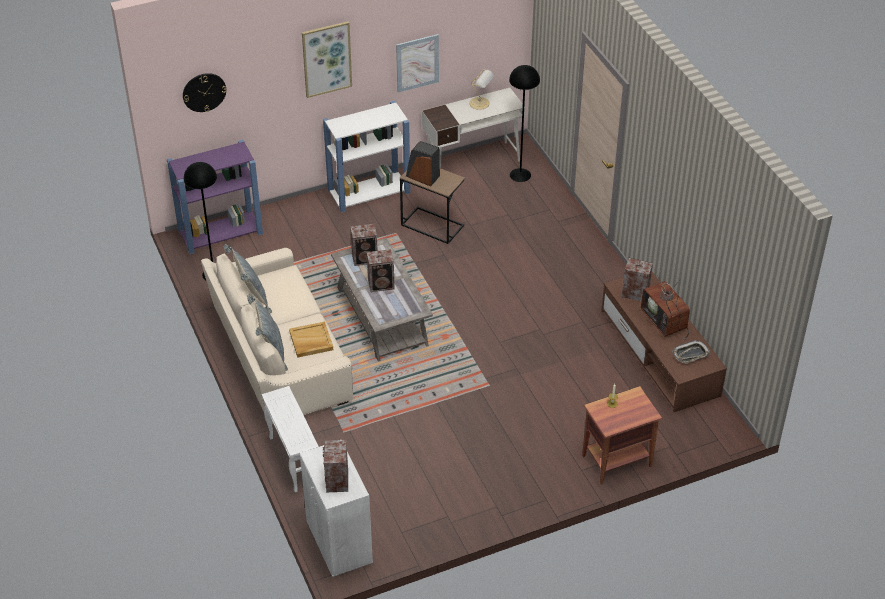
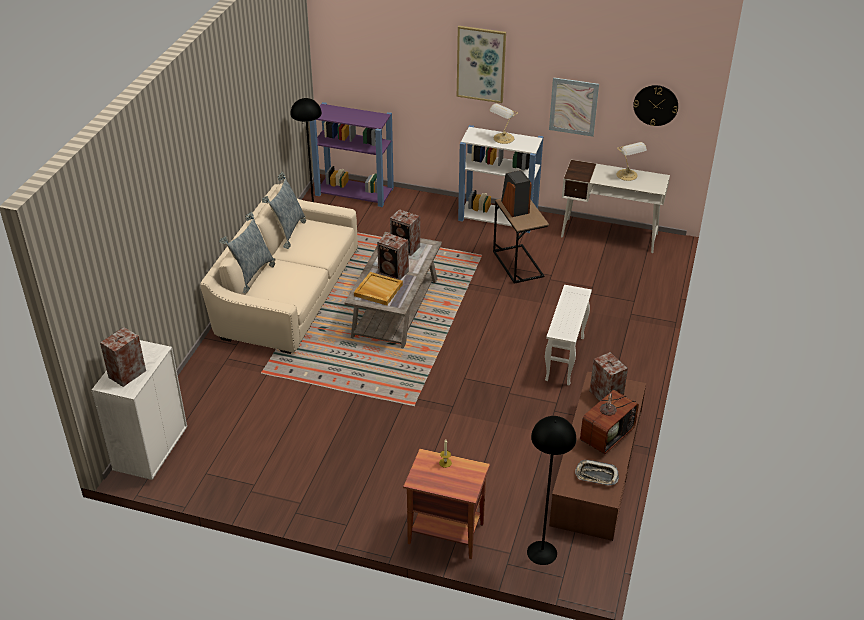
camera: 40 degrees right, 5 degrees down
(204, 92) = (362, 50): wall clock -> wall clock (655, 105)
(293, 461) = (200, 371): white side table -> white side table (564, 358)
(311, 341) = (290, 284): beige tray -> beige tray (378, 290)
(366, 118) = (503, 138): none -> table lamp
(520, 175) = (640, 263): black floor lamp -> black floor lamp (541, 553)
(665, 321) = (606, 434): television -> television turned 150 degrees counterclockwise

